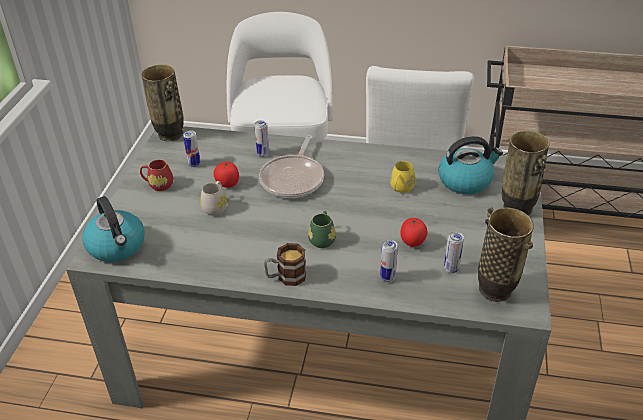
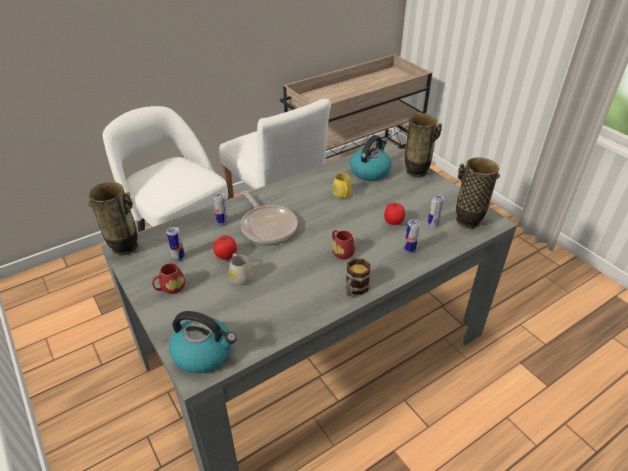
camera: 45 degrees left, 0 degrees up
(322, 238) = (341, 251): green mug -> red mug

